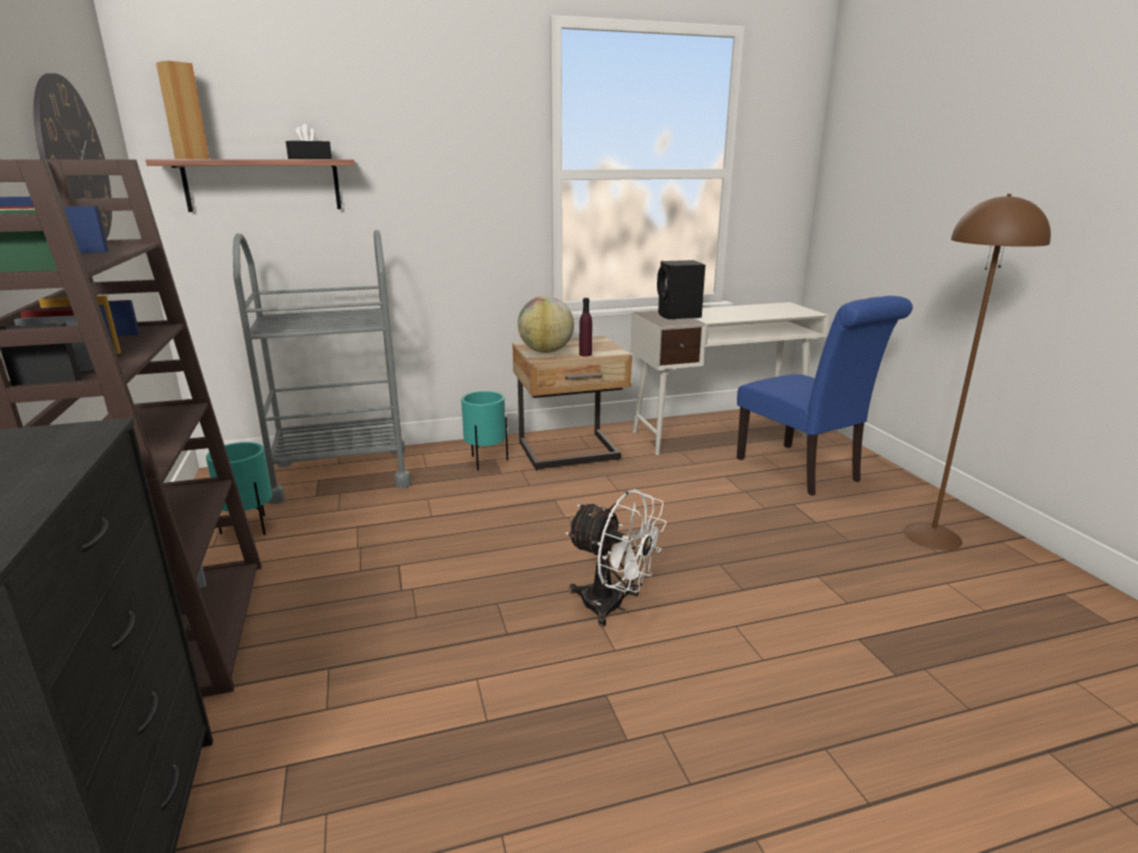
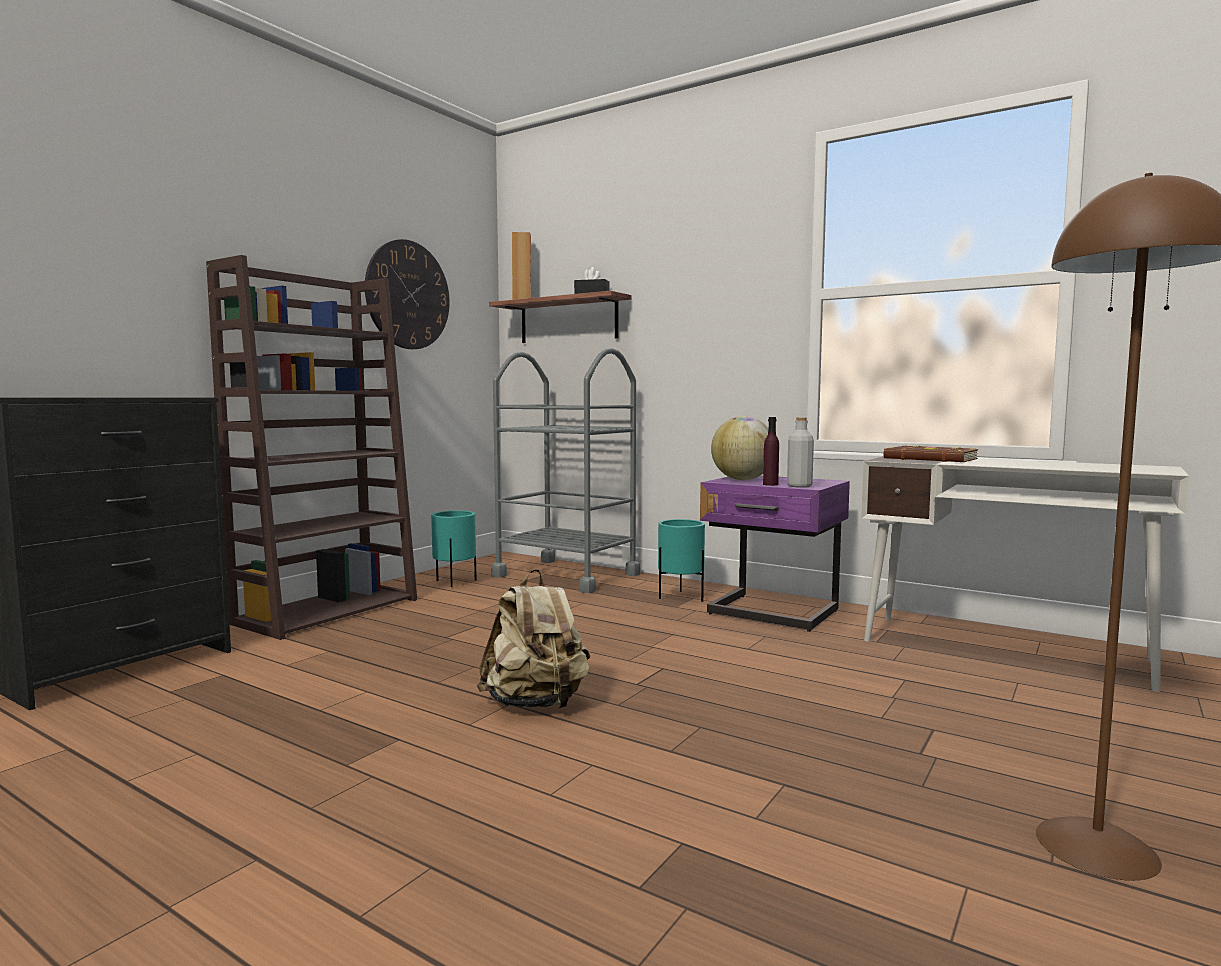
camera: 50 degrees right, 15 degrees down
(570, 453) = (772, 613): beige nightstand -> purple nightstand
(607, 352) = (799, 486): none -> grey bottle
(613, 606) = (536, 704): white fan -> beige backpack
(679, 316) = (930, 459): black speaker -> brown book
(803, 471) = (1042, 714): blue chair -> none

